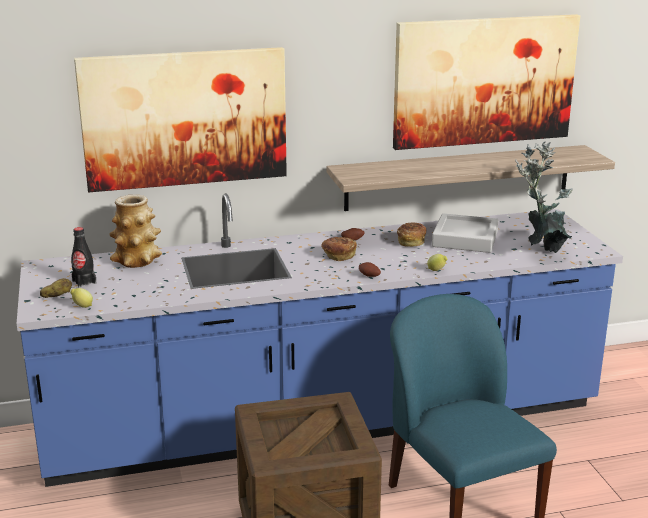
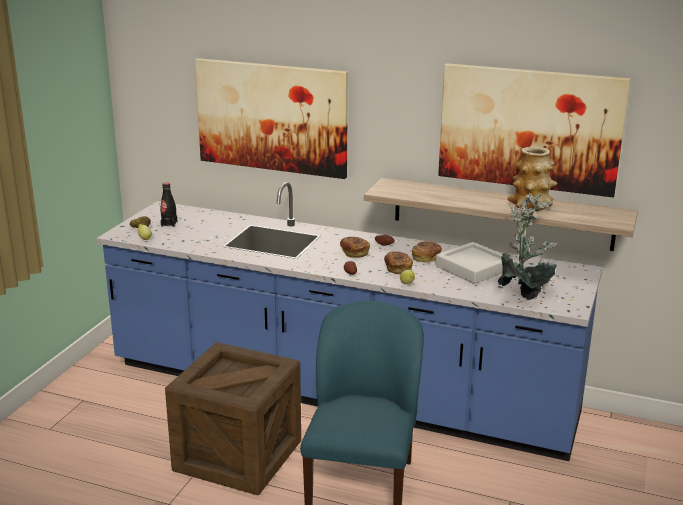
camera: 35 degrees right, 0 degrees up
(137, 261) = (220, 219): vase -> vase (531, 206)
(404, 259) = (398, 269): none -> bread

